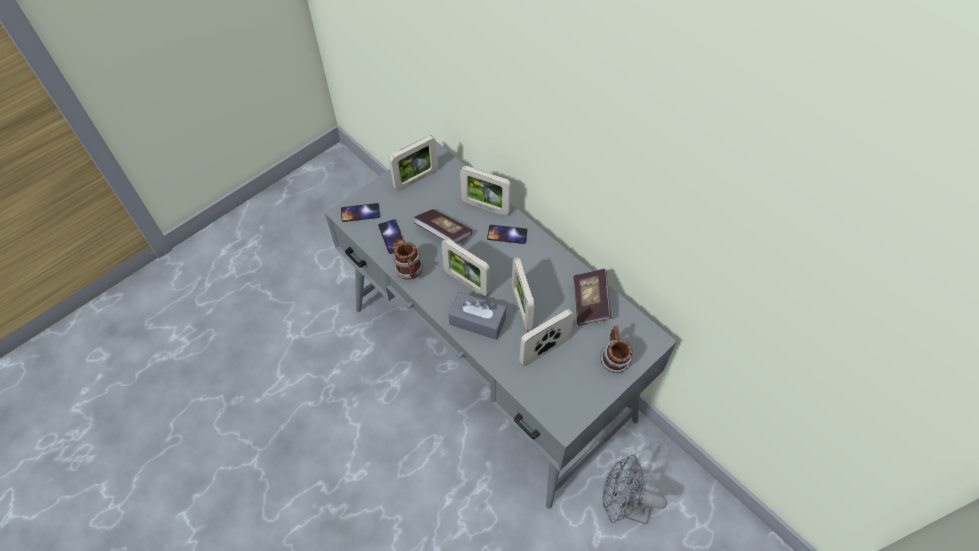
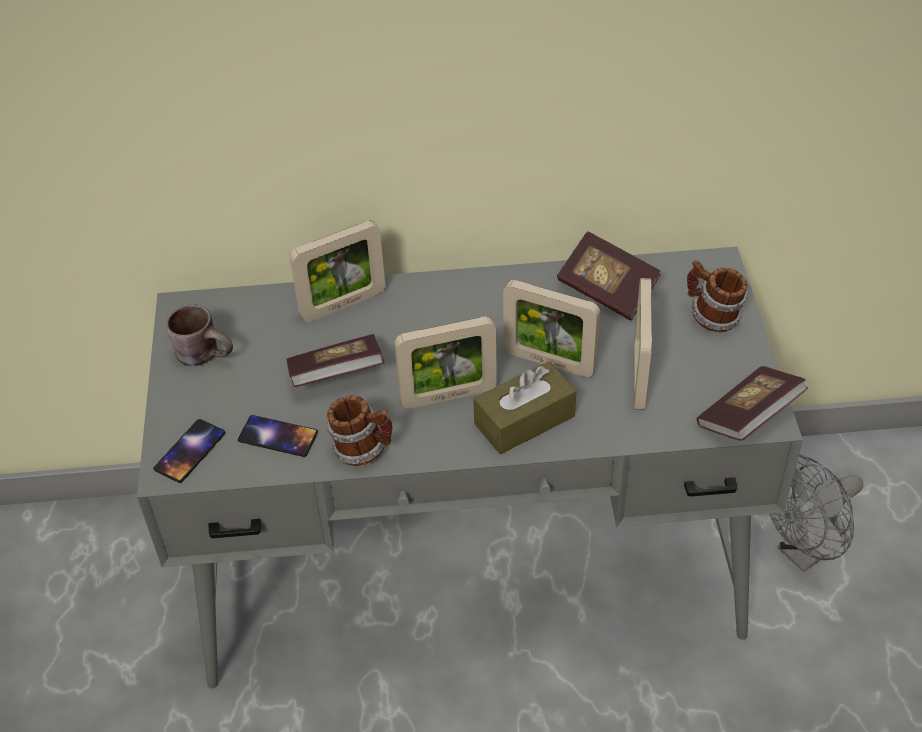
camera: 50 degrees left, 10 degrees down
(416, 179) = (207, 352): picture frame -> brown mug
(477, 321) = (524, 420): grey tissue box -> brown tissue box
(507, 234) = (414, 309): phone -> none
(559, 414) = (748, 417): none -> book

